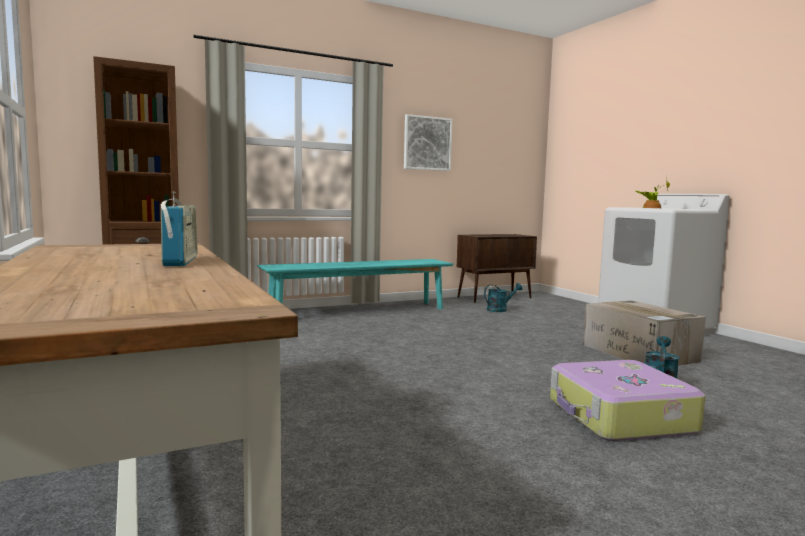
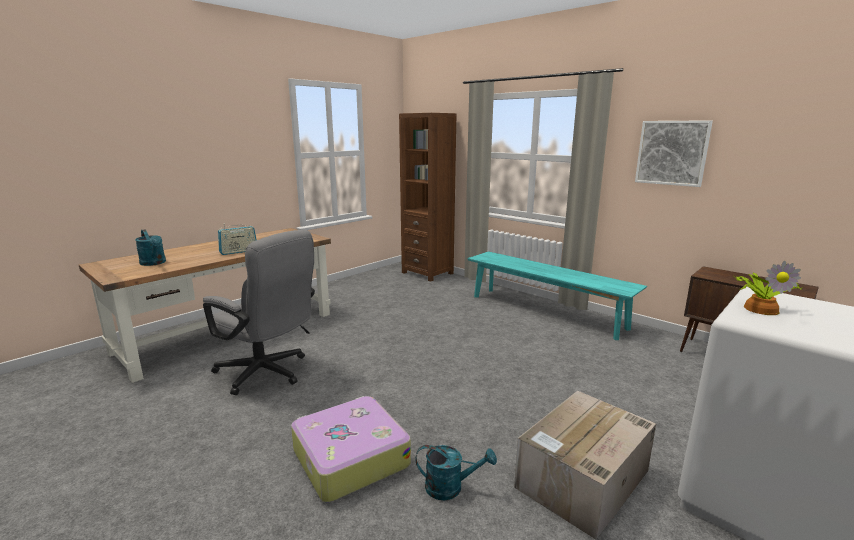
camera: 70 degrees right, 10 degrees up
(384, 450) = (267, 374): none -> grey office chair
(500, 310) = (669, 369): turquoise watering can -> turquoise watering can (154, 263)

